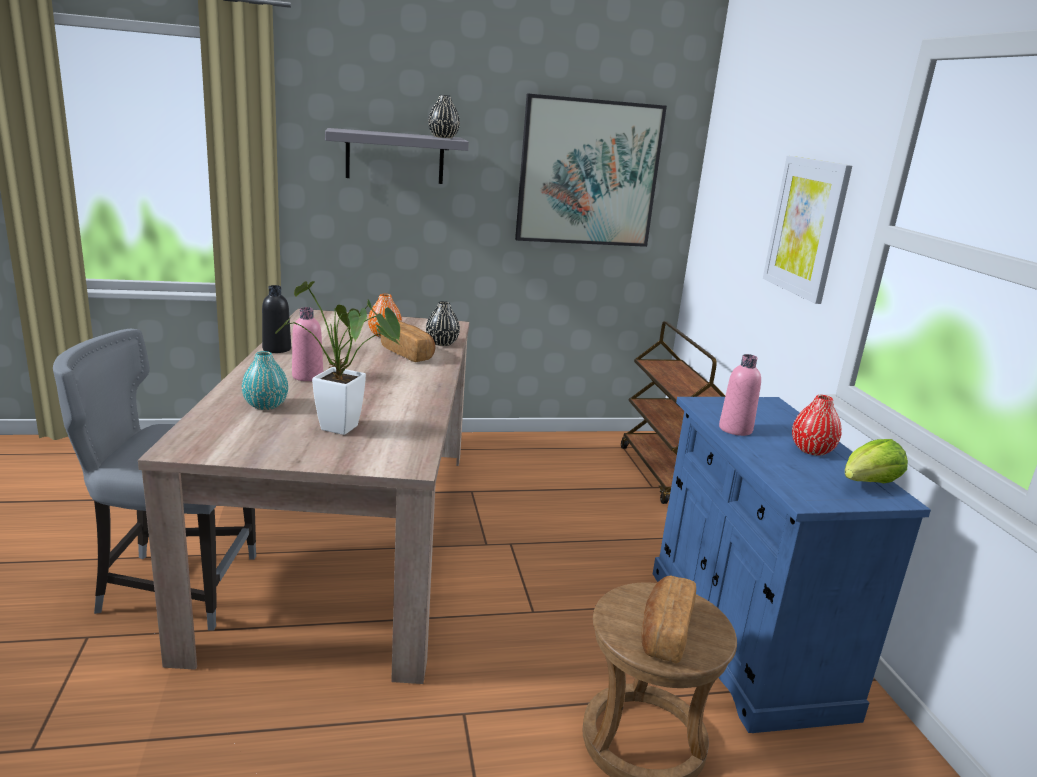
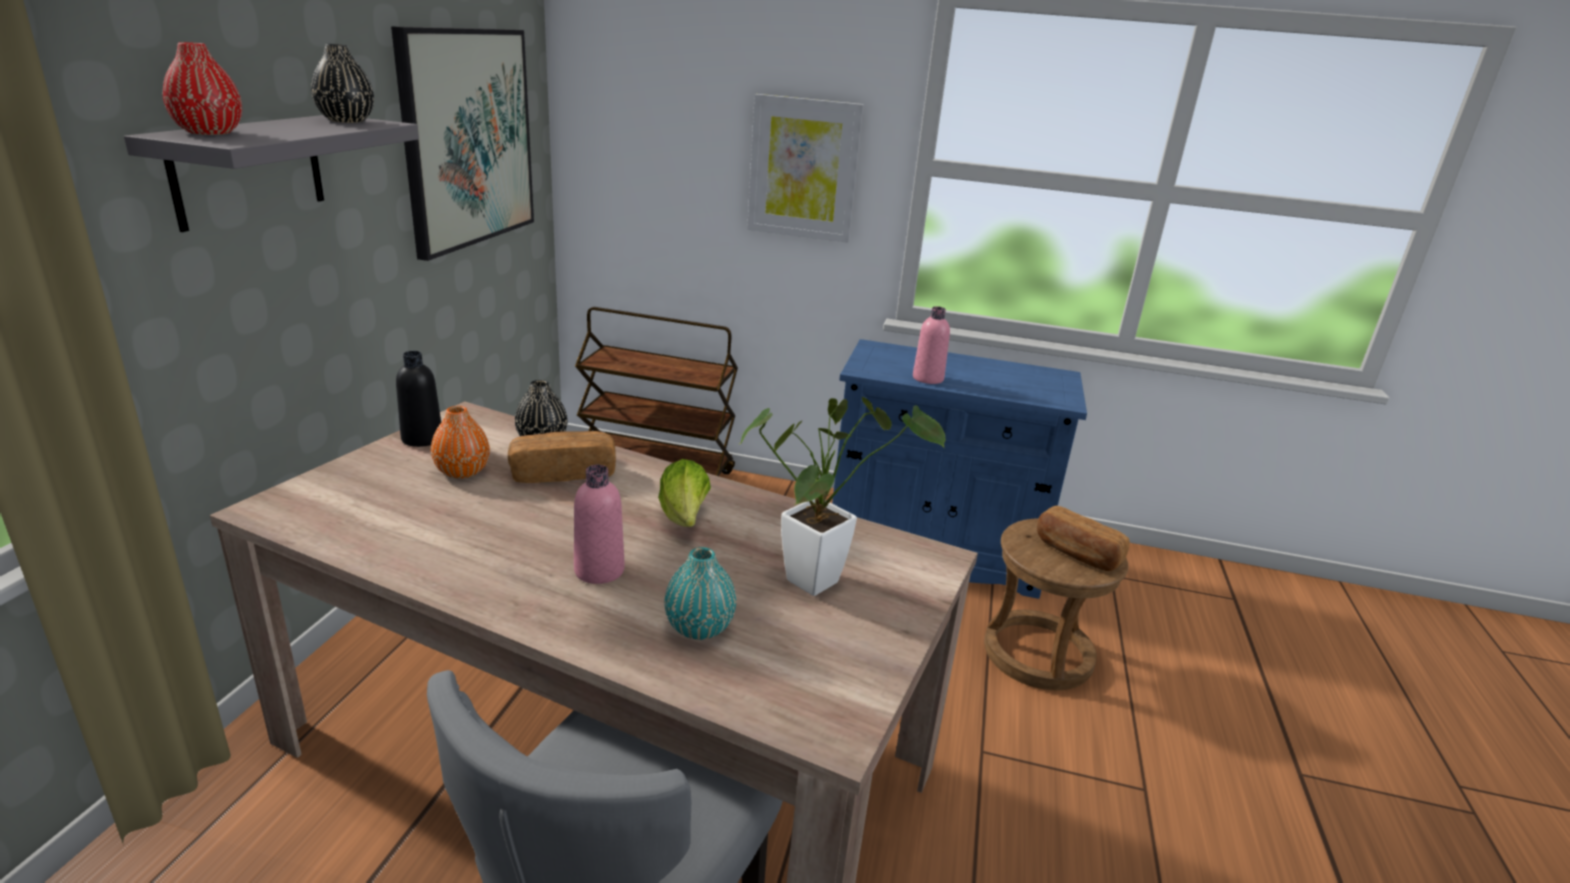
camera: 65 degrees left, 5 degrees up
(276, 349) = (438, 576): black bottle -> black bottle (422, 439)
(811, 450) = (977, 368): red vase -> red vase (209, 132)
(868, 484) = (1041, 374): lettuce -> lettuce (684, 518)

